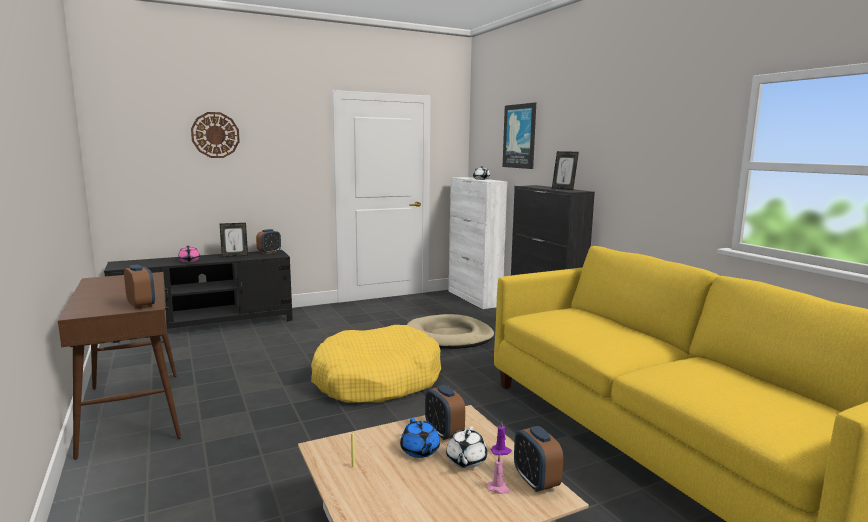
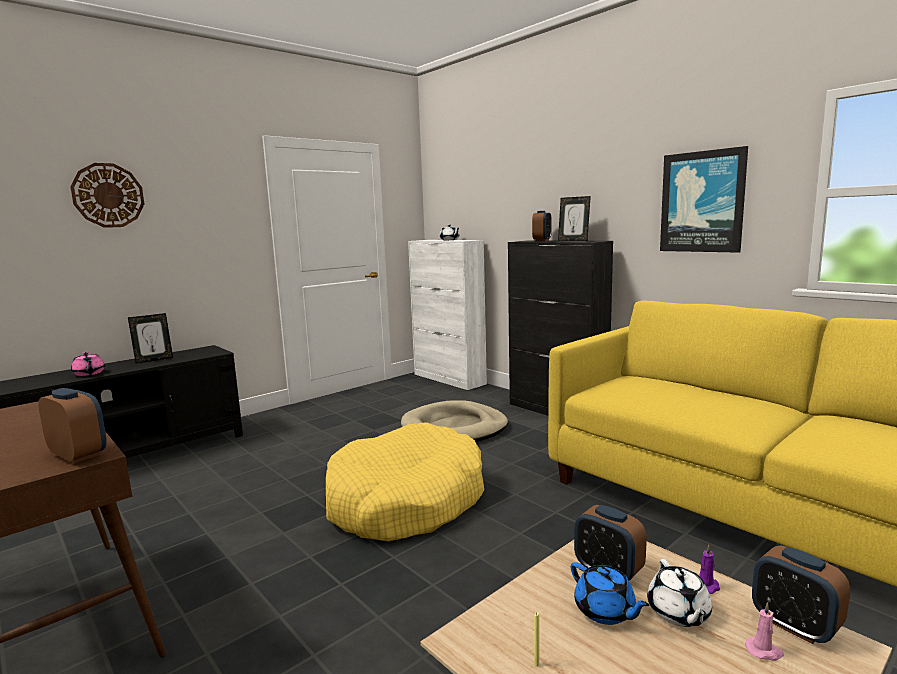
camera: 15 degrees left, 0 degrees up
(269, 252) = (200, 350): alarm clock -> alarm clock (542, 240)
(520, 136) = (498, 186): picture -> picture (702, 202)

